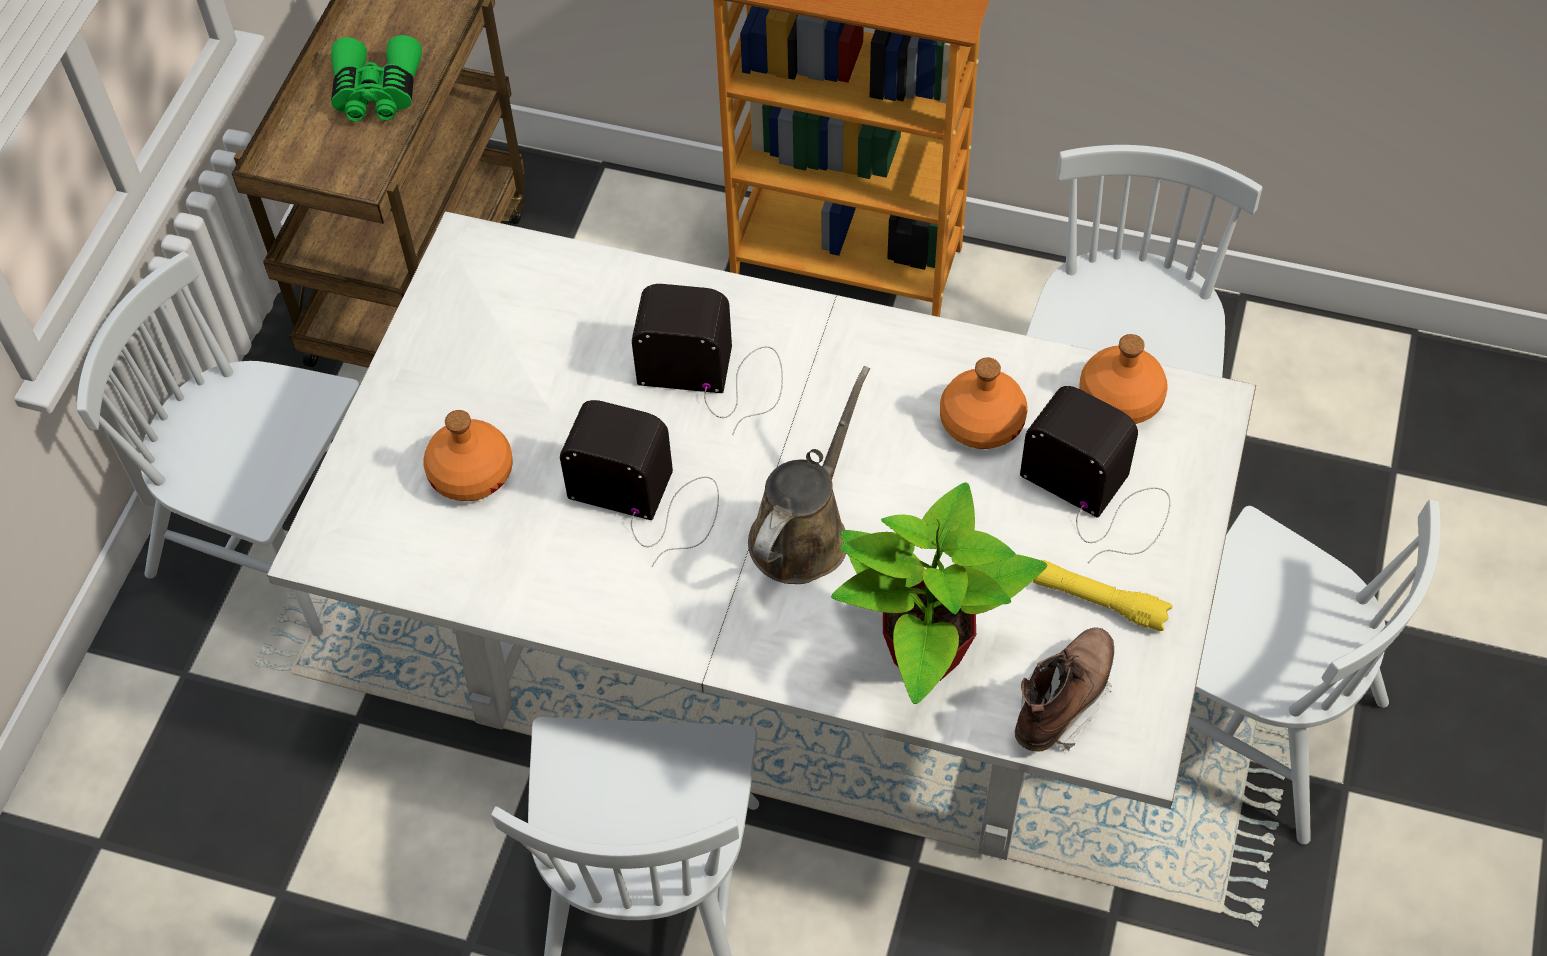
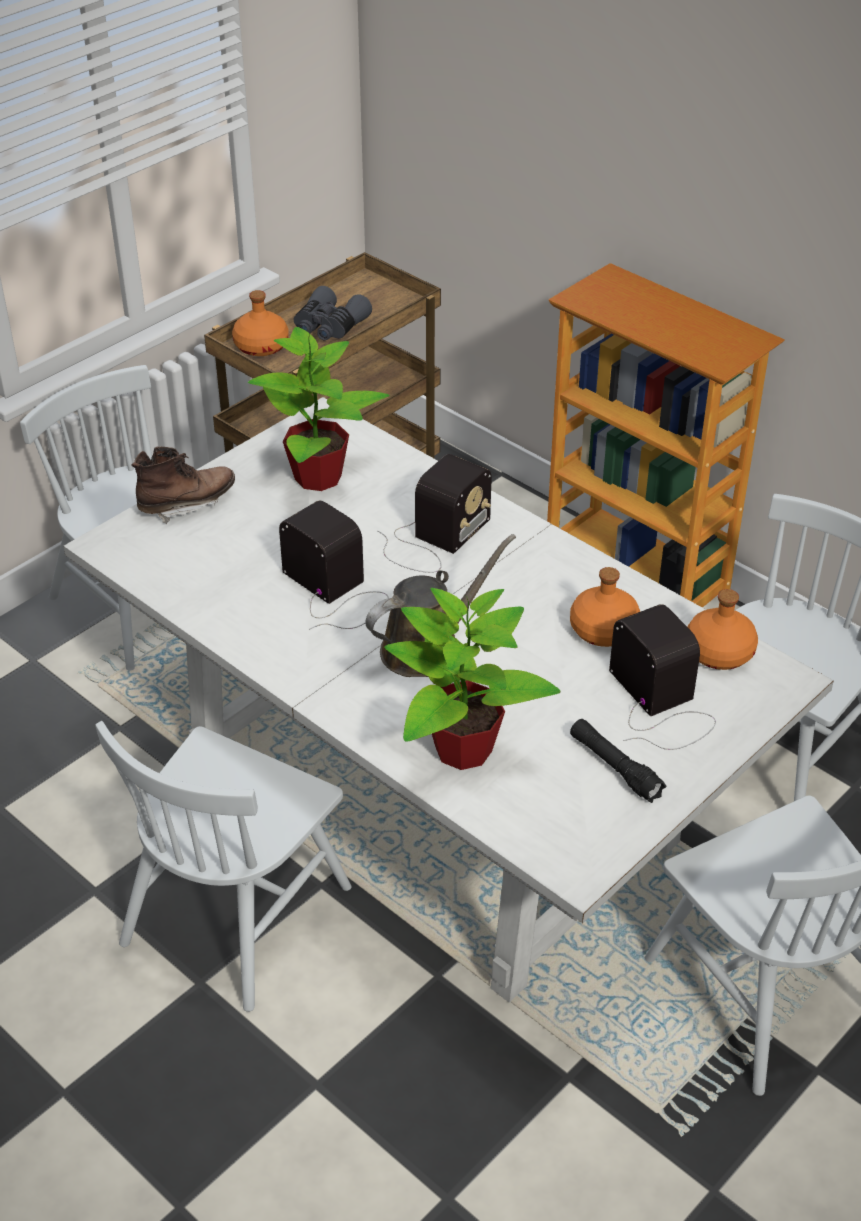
camera: 25 degrees right, 15 degrees down
(376, 92) = (329, 327): green binoculars -> grey binoculars
(472, 472) = (232, 537): orange bottle -> orange bottle (262, 346)
(521, 338) = (319, 477): none -> potted plant
(716, 374) = (433, 539): radio -> radio turned 90 degrees clockwise
(1062, 701) = (542, 817): brown boot -> brown boot (187, 504)
(1099, 602) = (615, 767): yellow flashlight -> black flashlight

